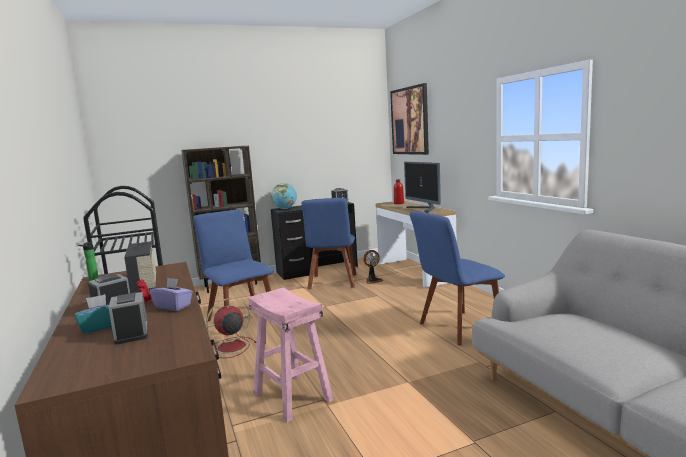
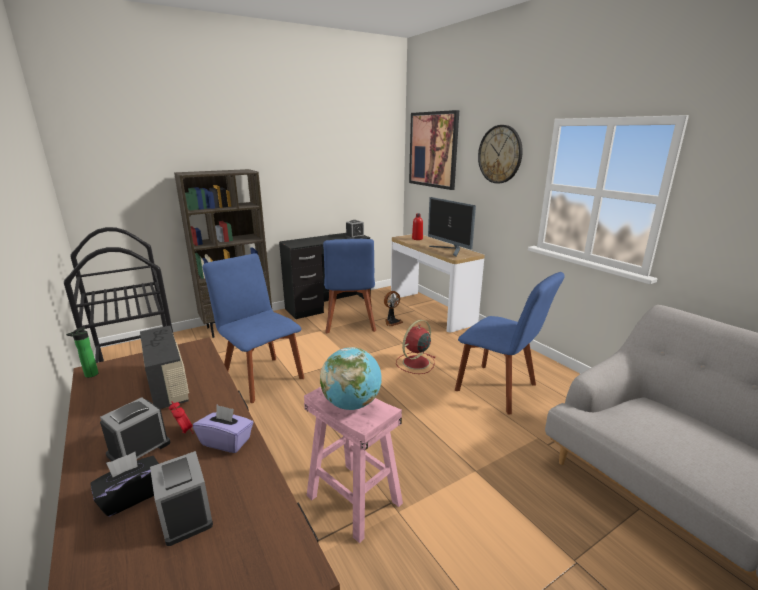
camera: 10 degrees left, 10 degrees up
(101, 327) = (131, 496): turquoise tissue box -> black tissue box
(230, 347) = (260, 422): red fan -> red fan (415, 363)
(285, 208) = (296, 242): globe -> globe (352, 404)
(457, 328) = (499, 389): blue chair -> blue chair turned 105 degrees counterclockwise
(460, 116) = (500, 154): none -> wall clock

